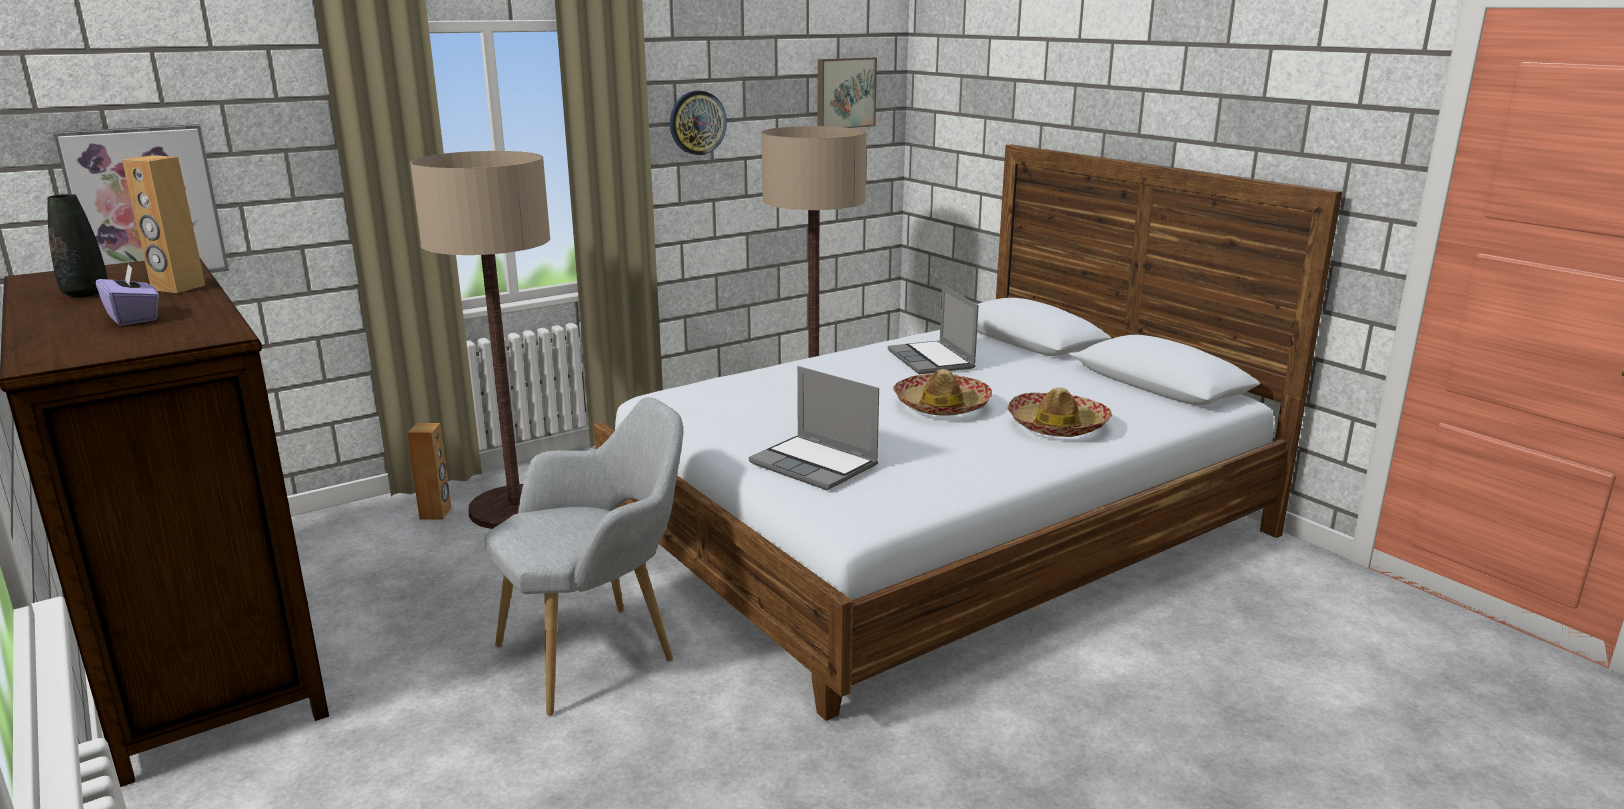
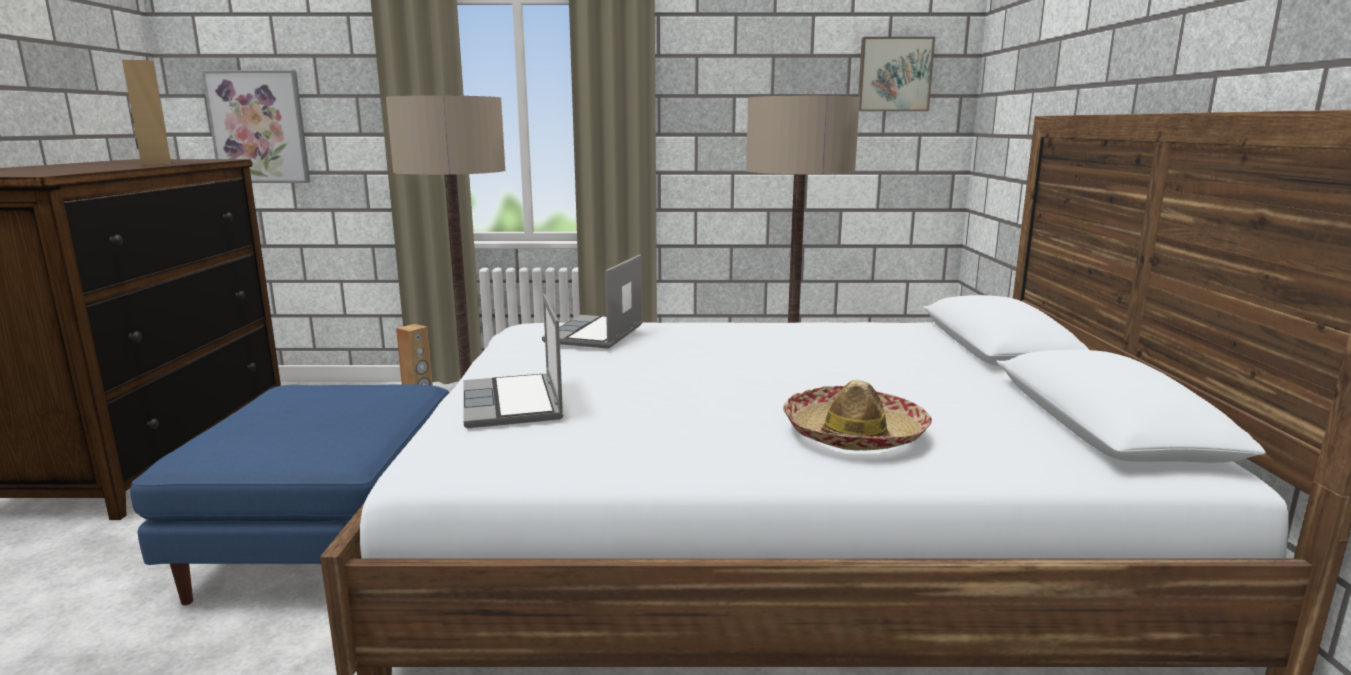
camera: 35 degrees right, 5 degrees down
(86, 293) = (110, 163): black vase -> none
(134, 318) = (60, 168): purple tissue box -> none
(598, 652) = (328, 542): grey armchair -> blue ottoman
(697, 122) = (717, 95): wall clock -> none
(932, 360) = (836, 343): laptop -> laptop (596, 334)
(941, 406) = (755, 383): hat -> none

